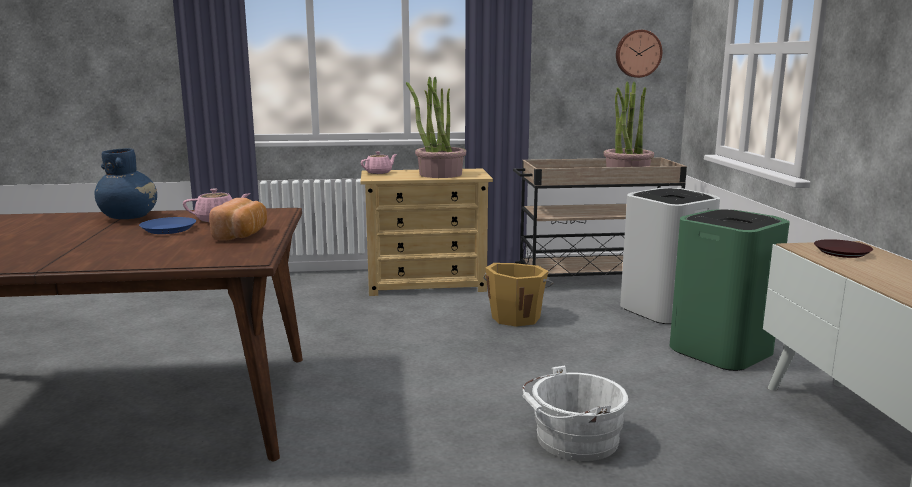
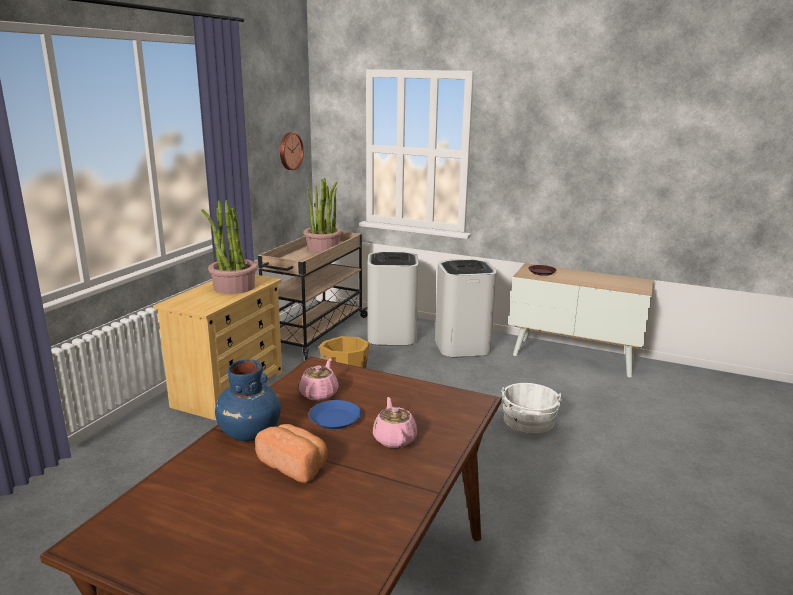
camera: 60 degrees left, 5 degrees up
(242, 235) = (394, 392): bread -> bread (295, 465)
(379, 172) = (181, 302): pink teapot -> pink teapot (394, 438)
(721, 350) = (462, 346): green trash can -> white trash can

